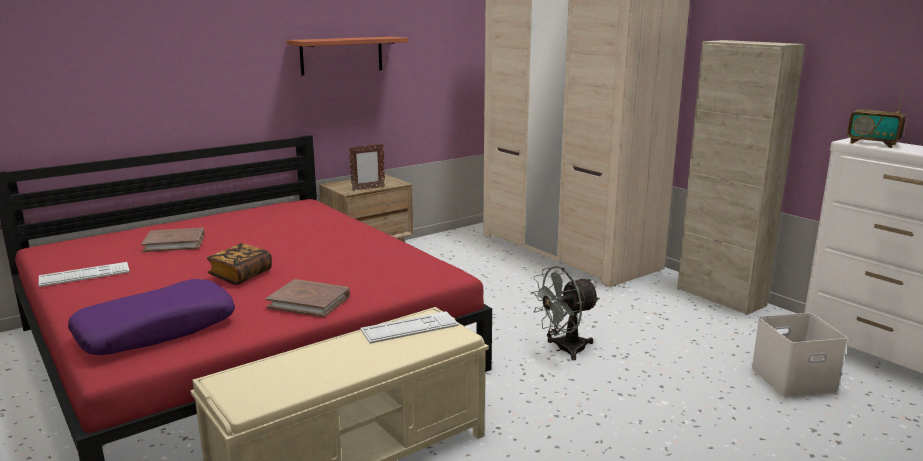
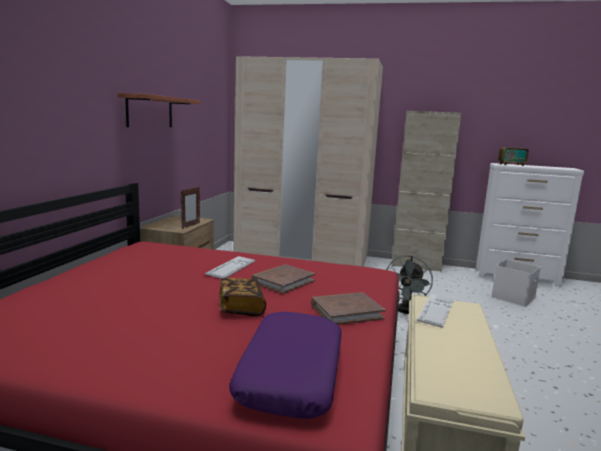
camera: 40 degrees left, 5 degrees down
(85, 275) = (71, 352): keyboard -> keyboard (231, 268)
(174, 243) = (101, 297): brown book -> brown book (283, 281)

